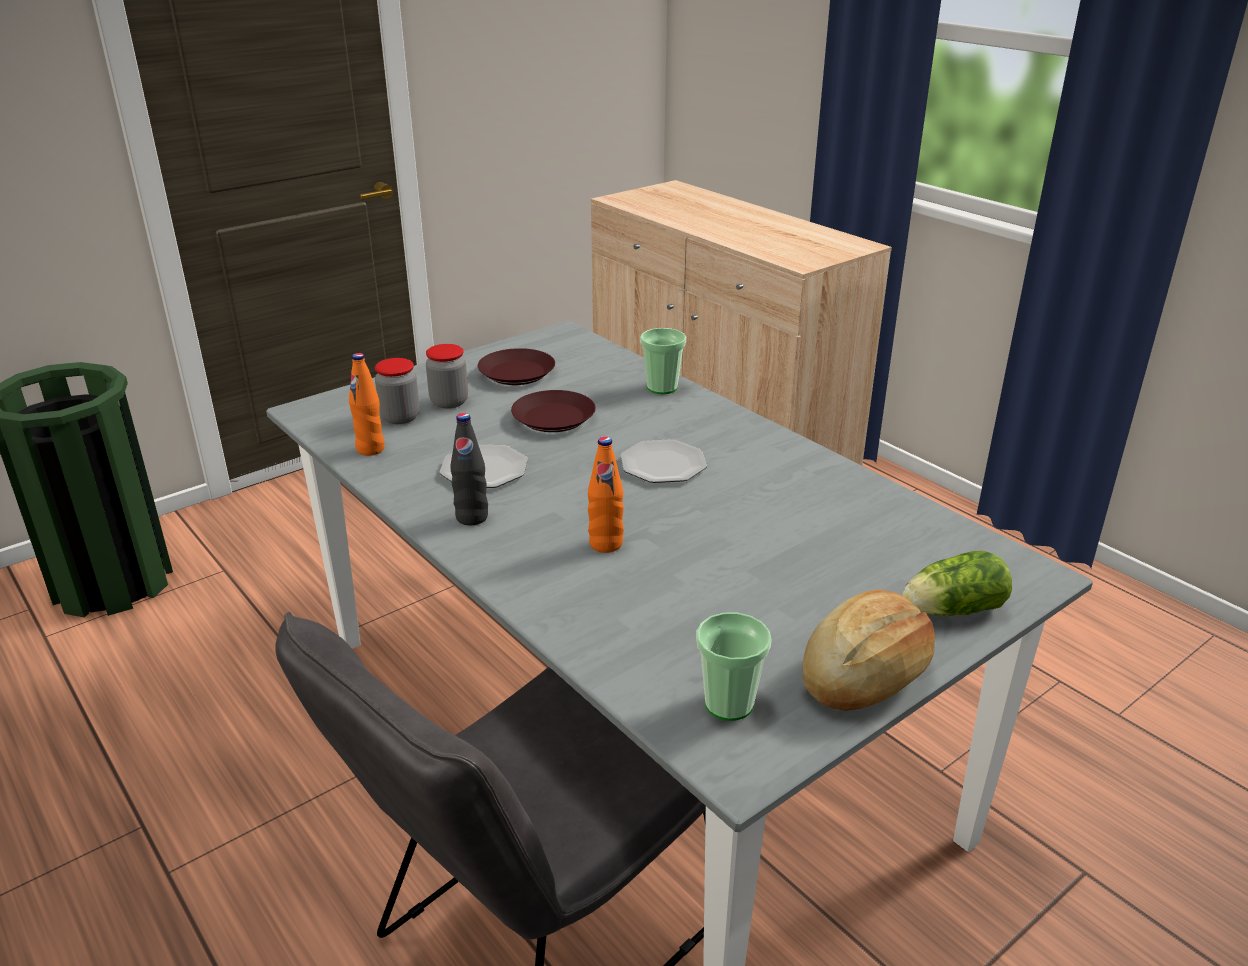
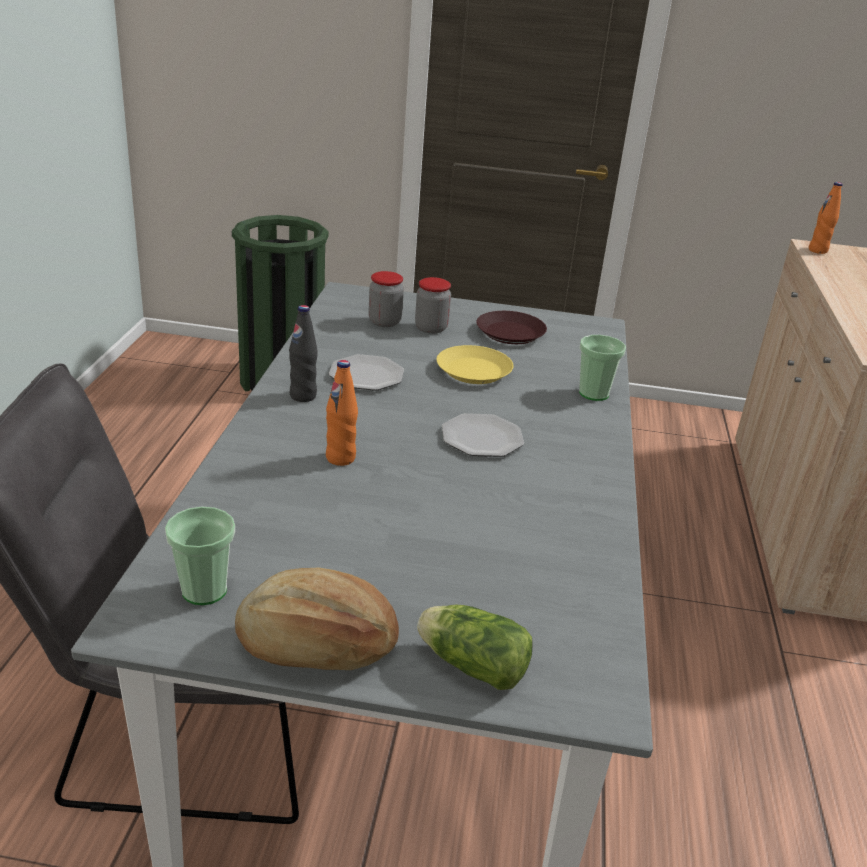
camera: 45 degrees right, 0 degrees up
(370, 449) = (332, 330): orange bottle -> orange bottle (818, 250)
(552, 418) = (473, 371): brown plate -> yellow plate

